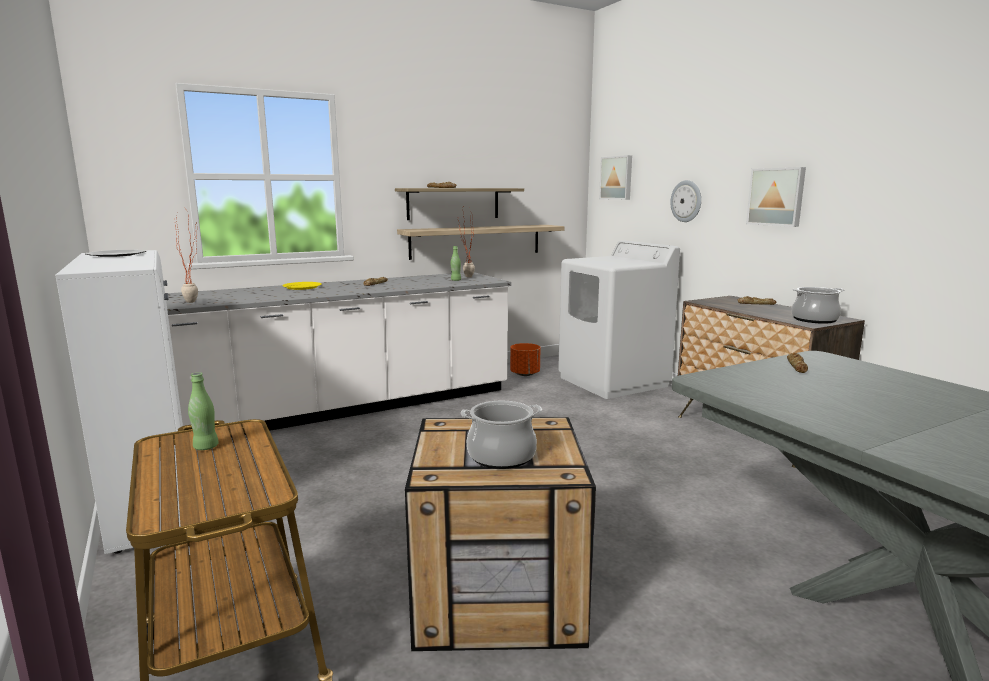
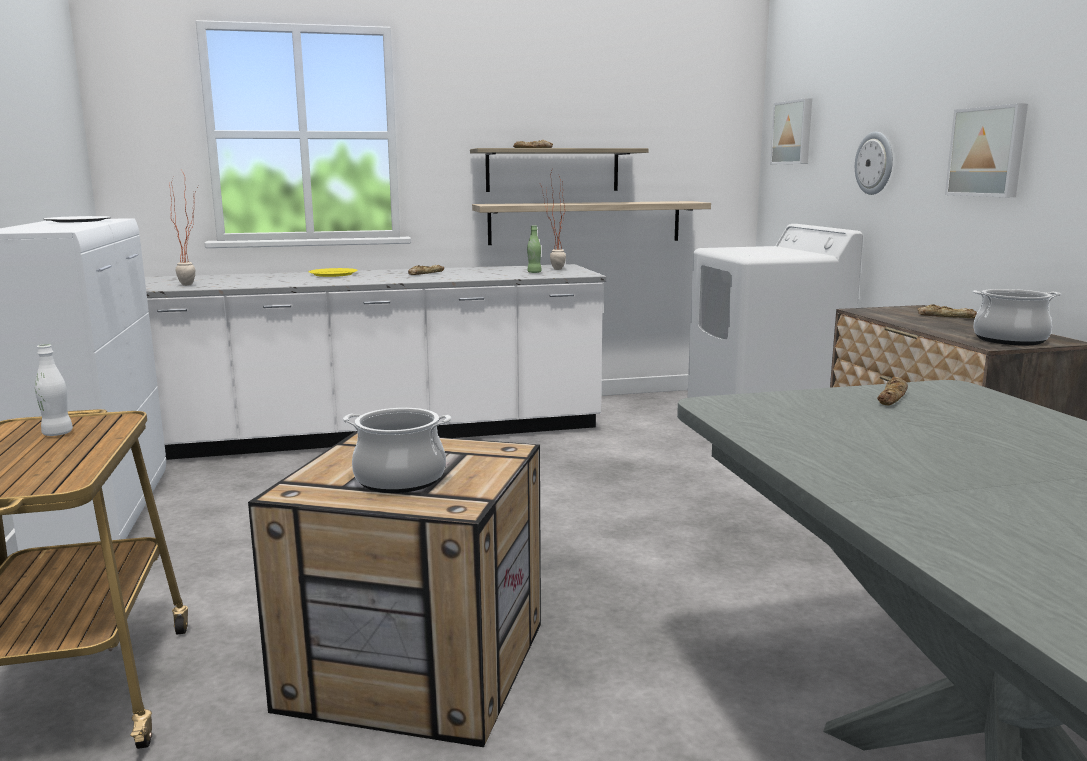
camera: 15 degrees right, 0 degrees up
(206, 447) = (57, 433): green bottle -> white bottle
(525, 374) = (643, 410): orange planter -> none

